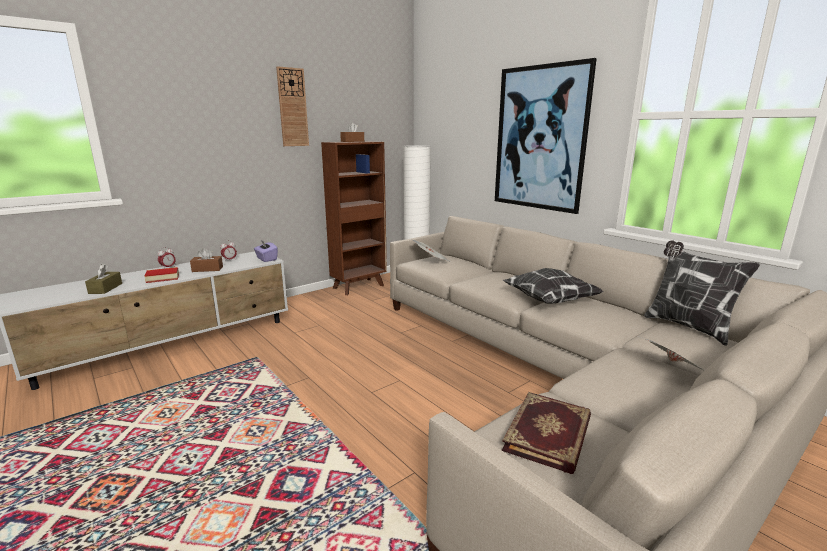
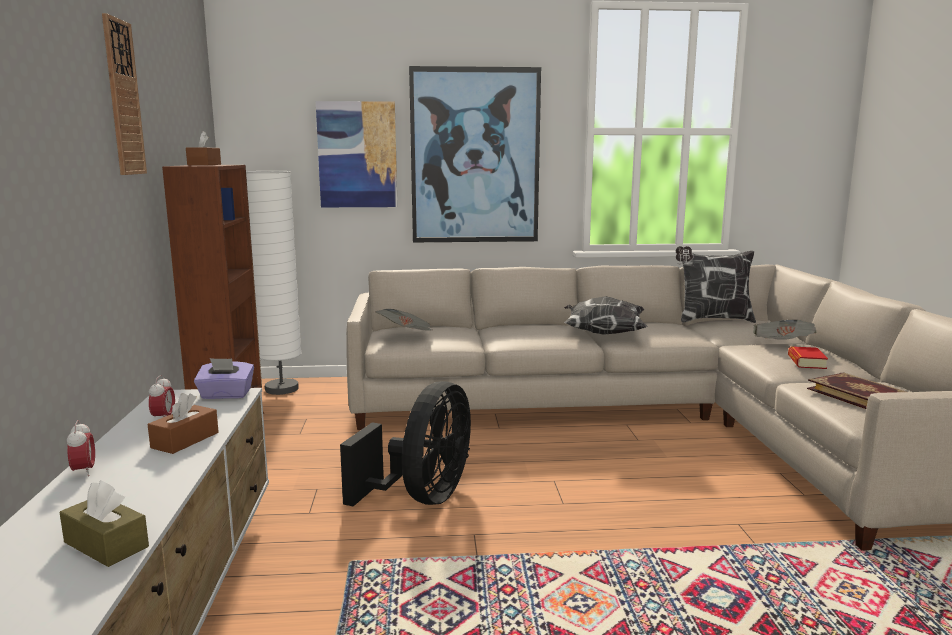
camera: 55 degrees left, 5 degrees down
(163, 278) = (157, 481): book -> book (806, 362)
(336, 351) = (422, 497): none -> black fan
(472, 136) = (357, 155): none -> picture

